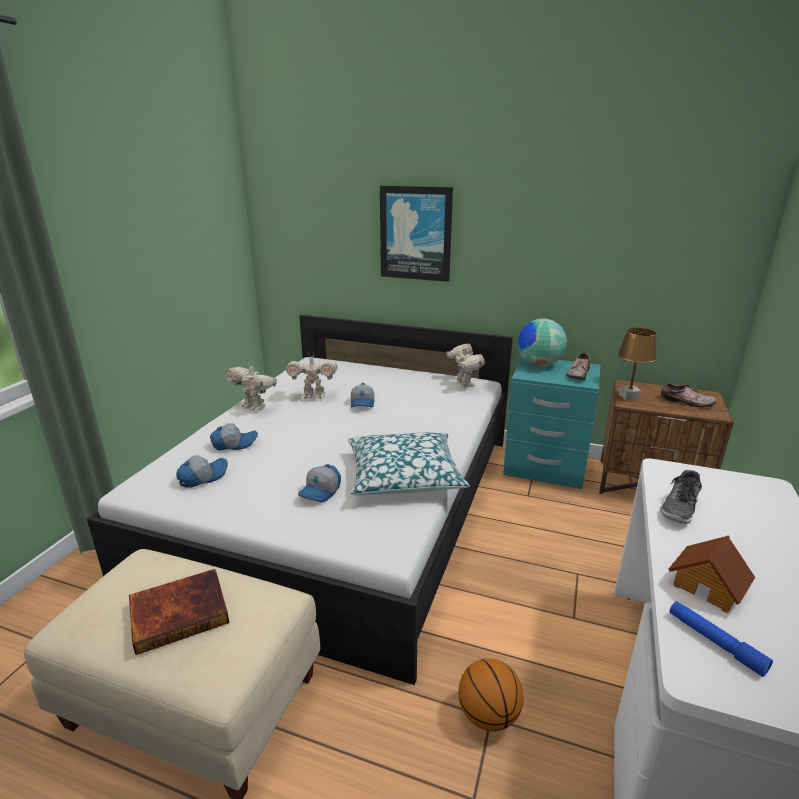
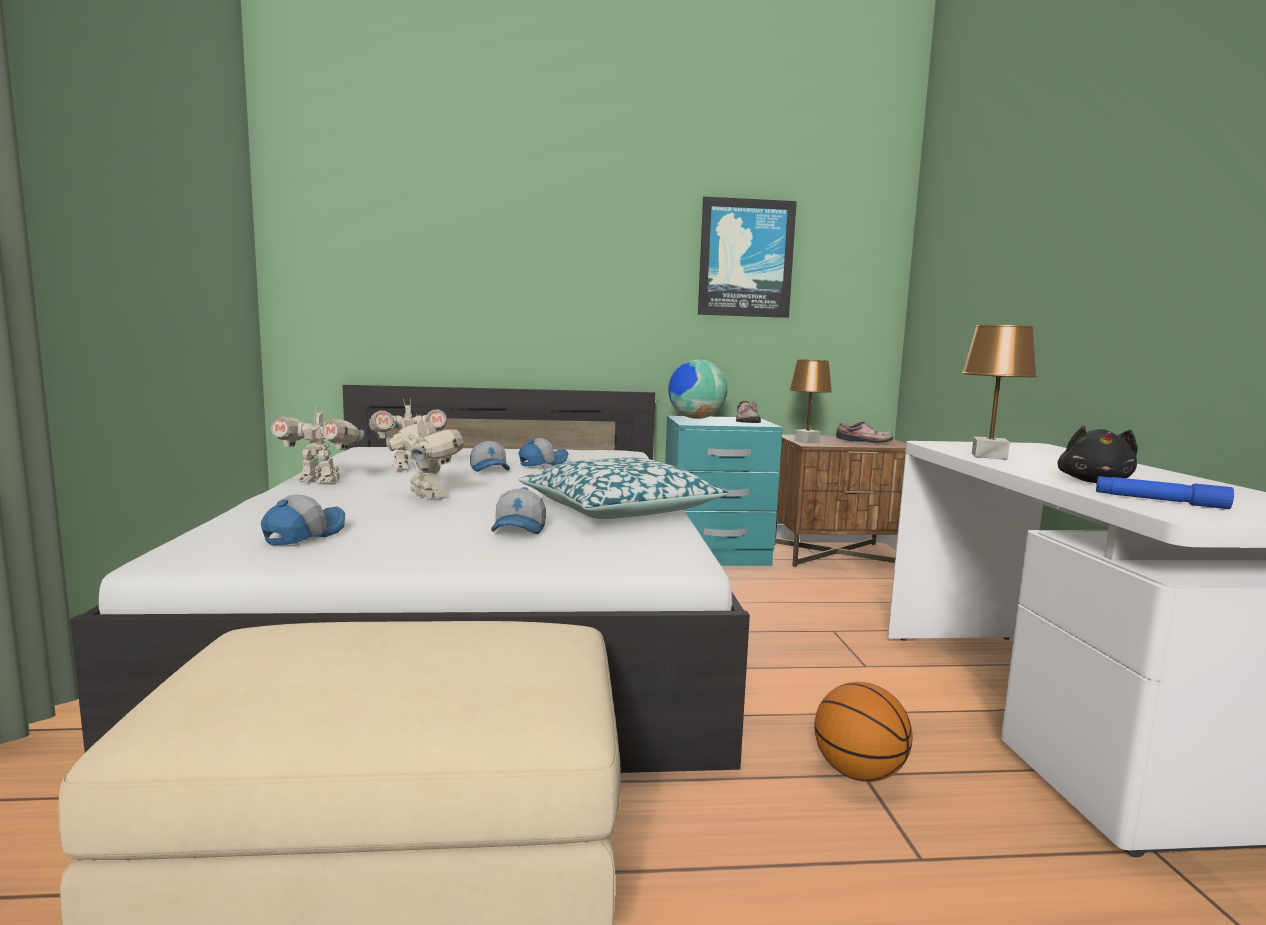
camera: 25 degrees left, 15 degrees down
(180, 612) = (407, 659): book -> none
(235, 443) = (325, 507): cap -> cap (542, 463)
(415, 233) = (522, 264): picture -> picture (745, 258)
(464, 384) = (605, 453): toy robot -> toy robot (426, 495)
(680, 508) = (989, 456): shoe -> brown table lamp
(708, 586) = (1094, 482): toy house -> black plush toy

